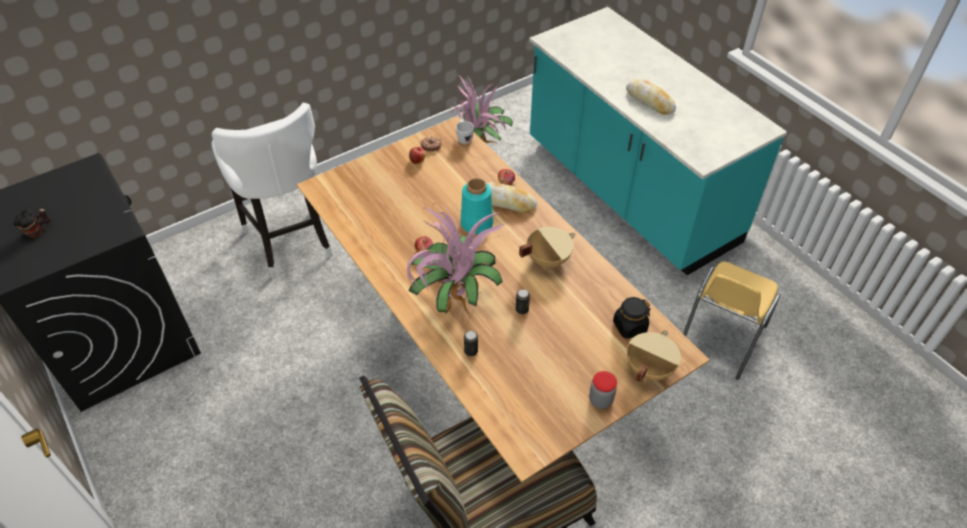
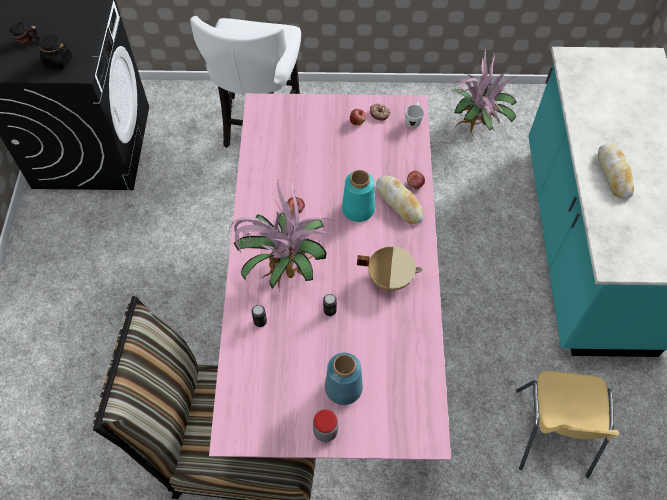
camera: 35 degrees right, 10 degrees up
(483, 355) = (333, 318): brown dining table -> pink dining table
(584, 359) = (343, 387): none -> blue vase
(629, 326) = (406, 383): black jar -> black jar (58, 61)
(648, 368) = (389, 431): beige cooking pot -> none
(720, 338) = (551, 433): yellow chair -> yellow chair turned 60 degrees counterclockwise

